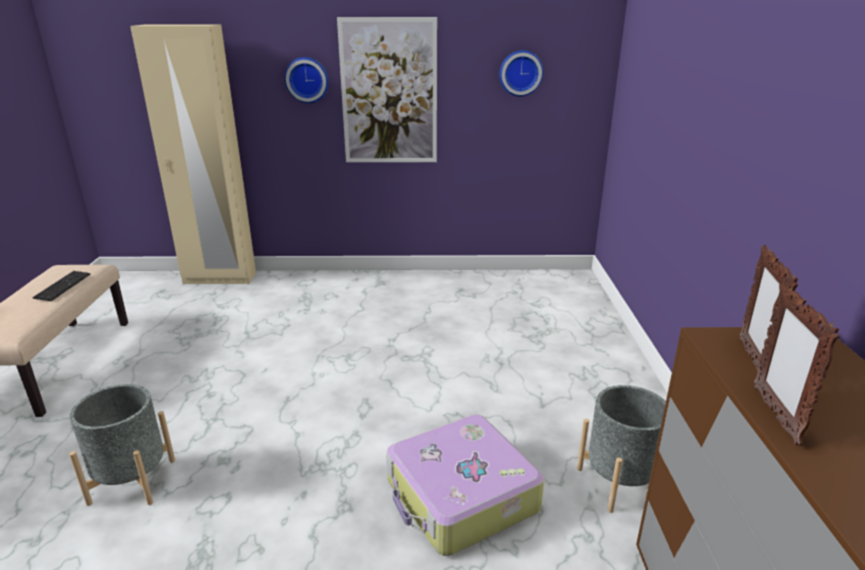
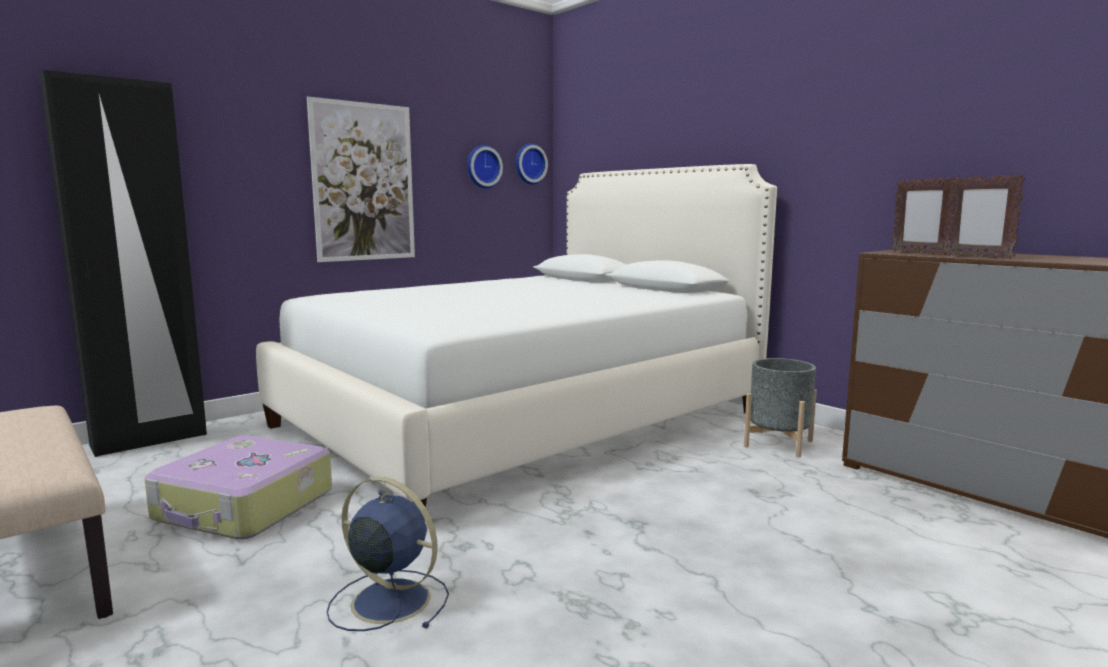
camera: 40 degrees left, 15 degrees down
(63, 287) = (35, 427): keyboard -> none
(132, 481) = (388, 600): grey planter -> blue fan
(219, 279) = (149, 440): beige wardrobe -> black wardrobe
(307, 79) = (271, 164): wall clock -> wall clock (529, 164)
(444, 345) = (522, 419): none -> white bed
(461, 497) = (705, 485): suitcase -> suitcase (244, 506)

